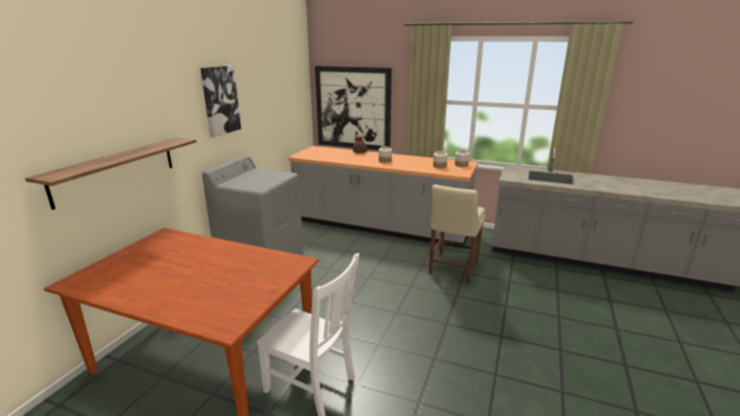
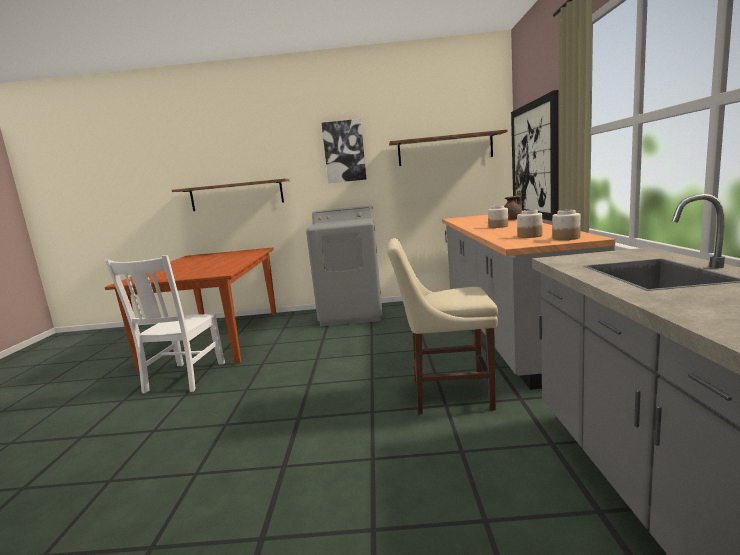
camera: 70 degrees right, 10 degrees down
(282, 95) = (445, 149): none -> shelf

